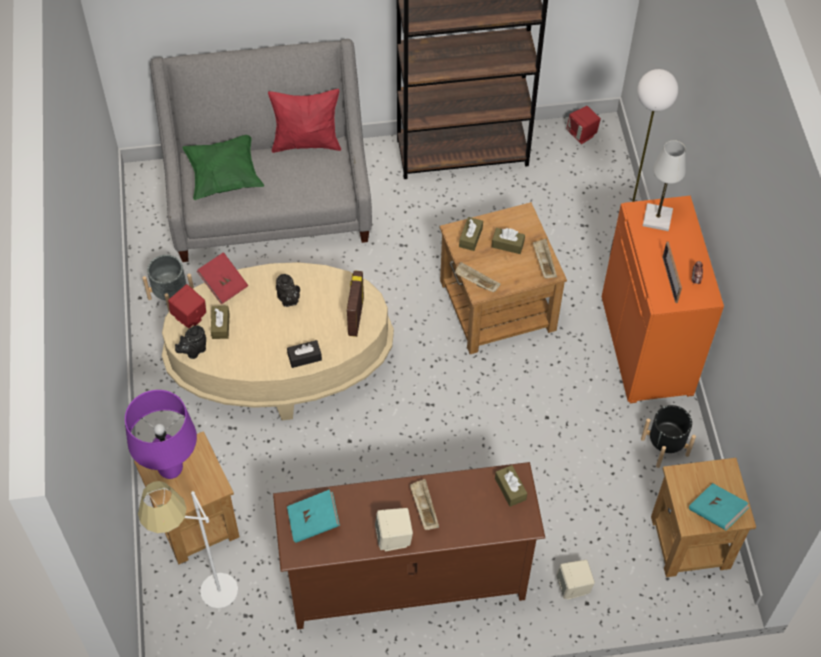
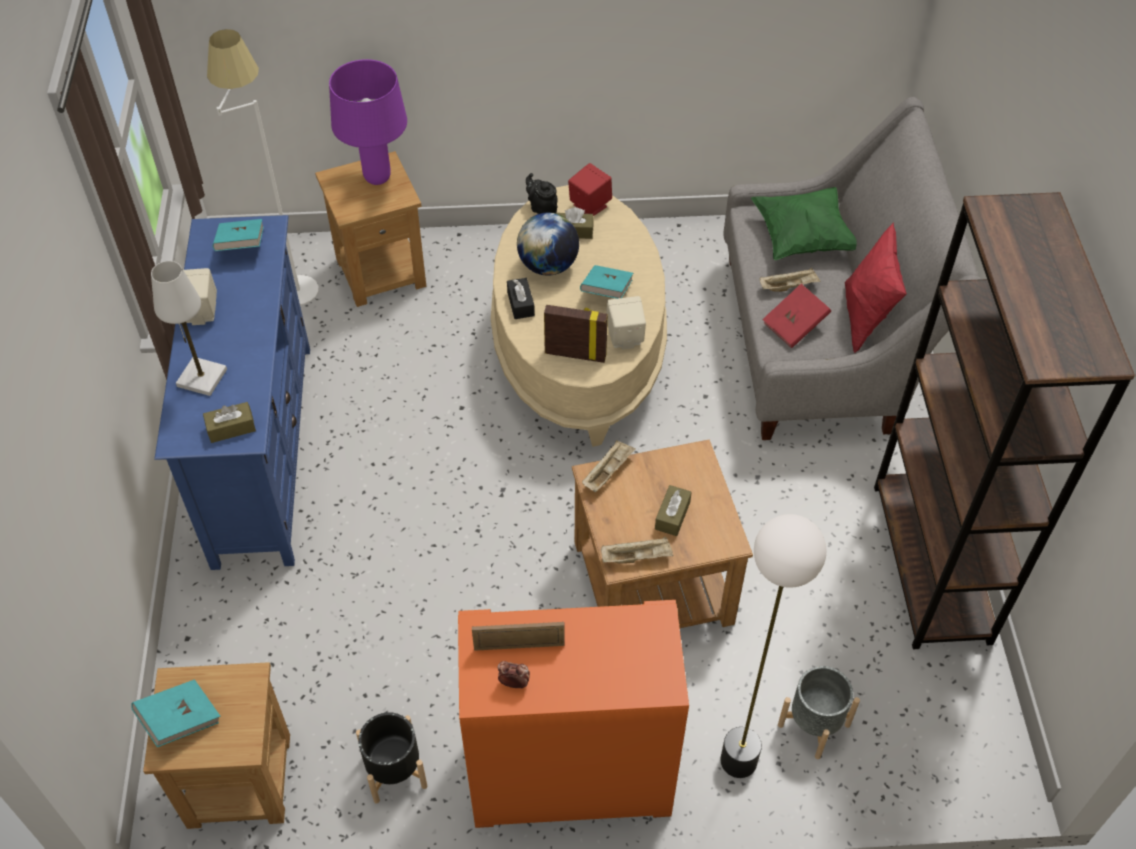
camera: 95 degrees right, 5 degrees down
(171, 297) = (678, 251): grey planter -> grey planter (814, 724)
(223, 284) = (634, 234): red book -> red book (794, 326)
(261, 341) = (548, 266): none -> globe
(288, 300) = (606, 291): black teapot -> turquoise book
(406, 584) = (262, 452): brown tv stand -> blue tv stand
(424, 508) = (229, 342): beige tray -> beige tray (788, 286)
(470, 237) = (686, 472): brown tissue box -> none
(573, 587) = (213, 626): beige speaker -> beige speaker (625, 337)
(582, 134) = (987, 736): red speaker -> none
(657, 218) = (641, 647): white table lamp -> white table lamp (202, 378)

